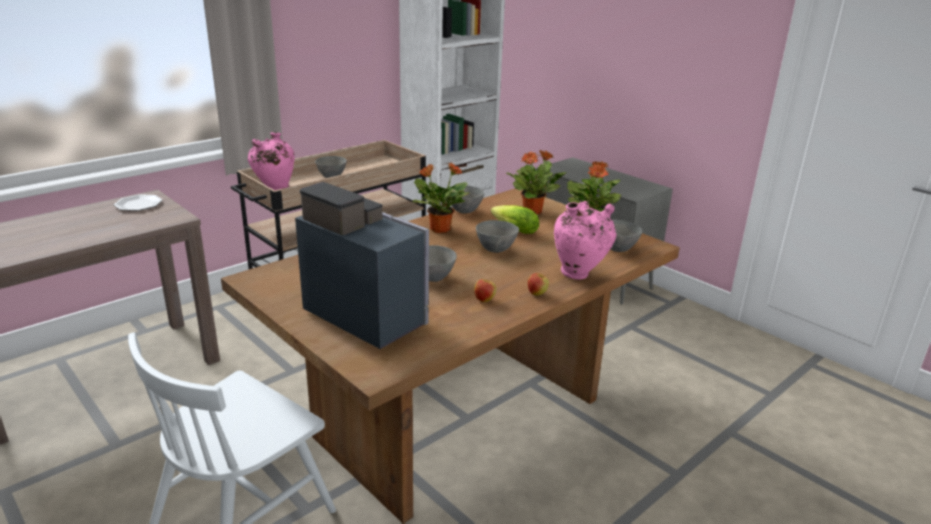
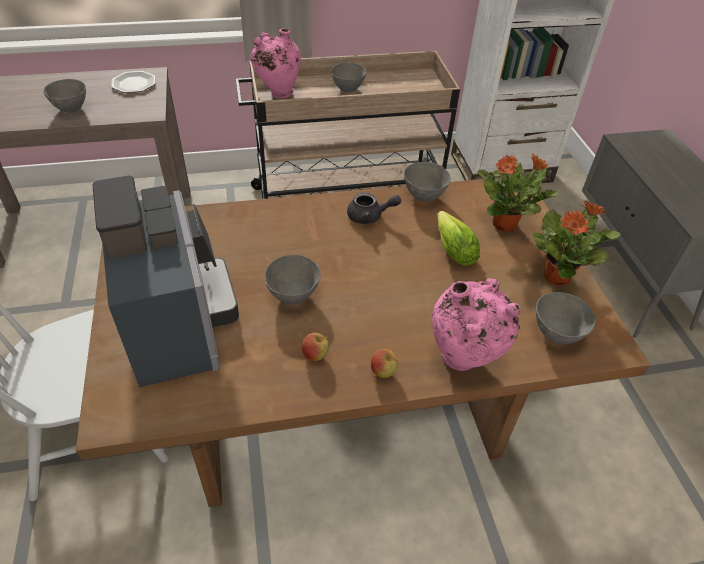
camera: 30 degrees right, 20 degrees up
(439, 229) = (370, 216): potted plant -> grey teapot
(496, 249) = (403, 275): grey bowl -> grey bowl (71, 109)

